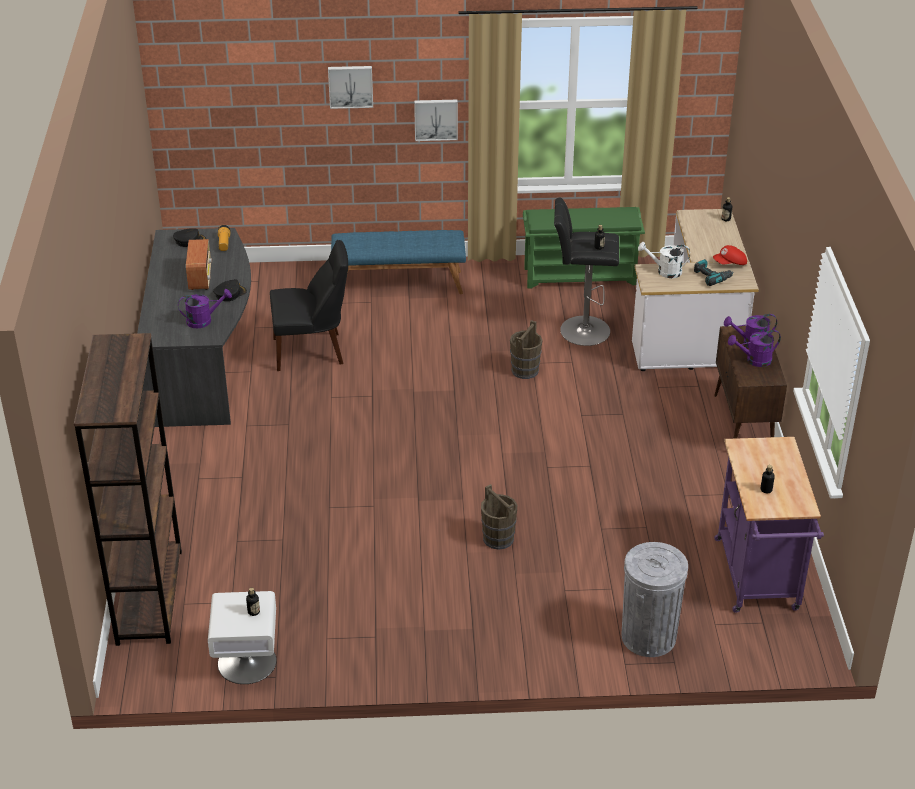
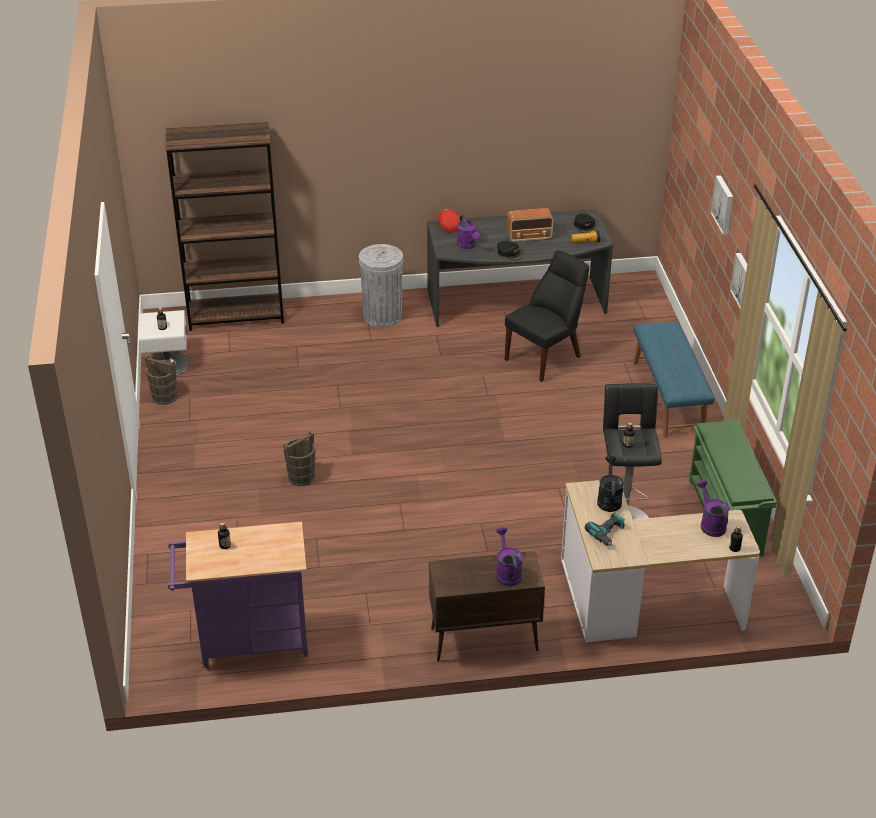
camera: 85 degrees right, 0 degrees up
(312, 351) = (546, 357): black chair -> black chair turned 120 degrees counterclockwise
(525, 370) = (545, 484): brown bucket -> brown bucket (165, 397)
(648, 637) = (177, 568): grey trash can -> grey trash can (382, 316)
(664, 271) = (609, 499): white watering can -> black watering can
(730, 263) = (638, 549): red cap -> red cap (448, 226)
(754, 360) = (476, 574): purple watering can -> purple watering can (710, 524)

